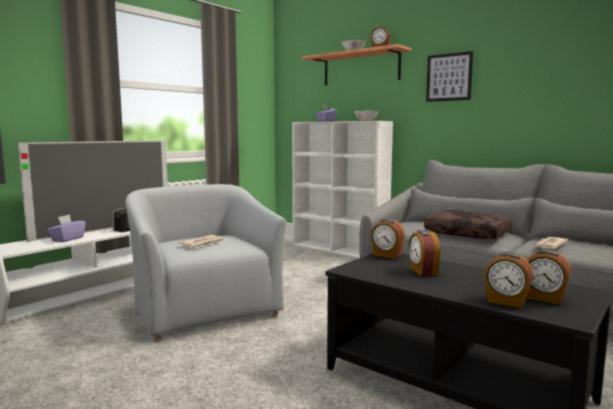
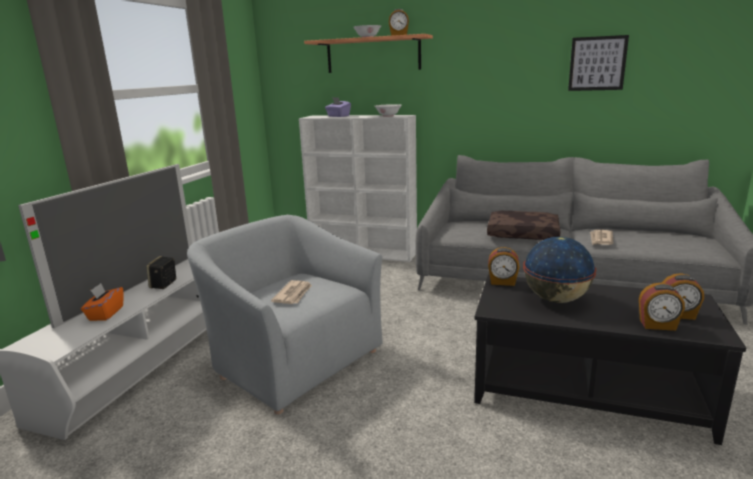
camera: 20 degrees left, 10 degrees up
(67, 239) = (105, 313): purple tissue box -> orange tissue box
(422, 271) = (556, 299): alarm clock -> globe
(449, 77) = (475, 69): picture -> picture (597, 63)

